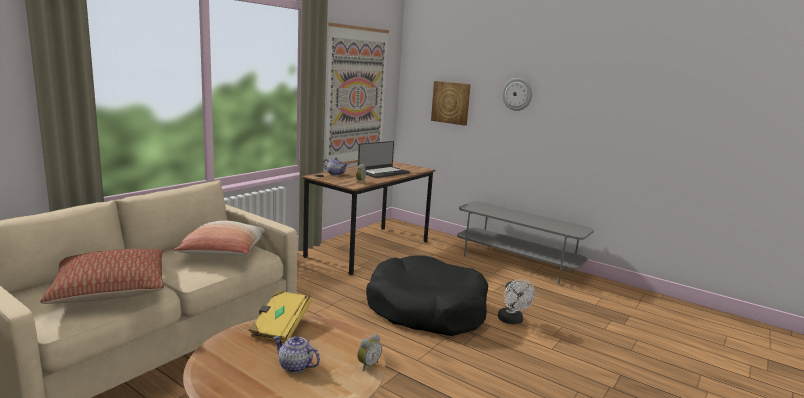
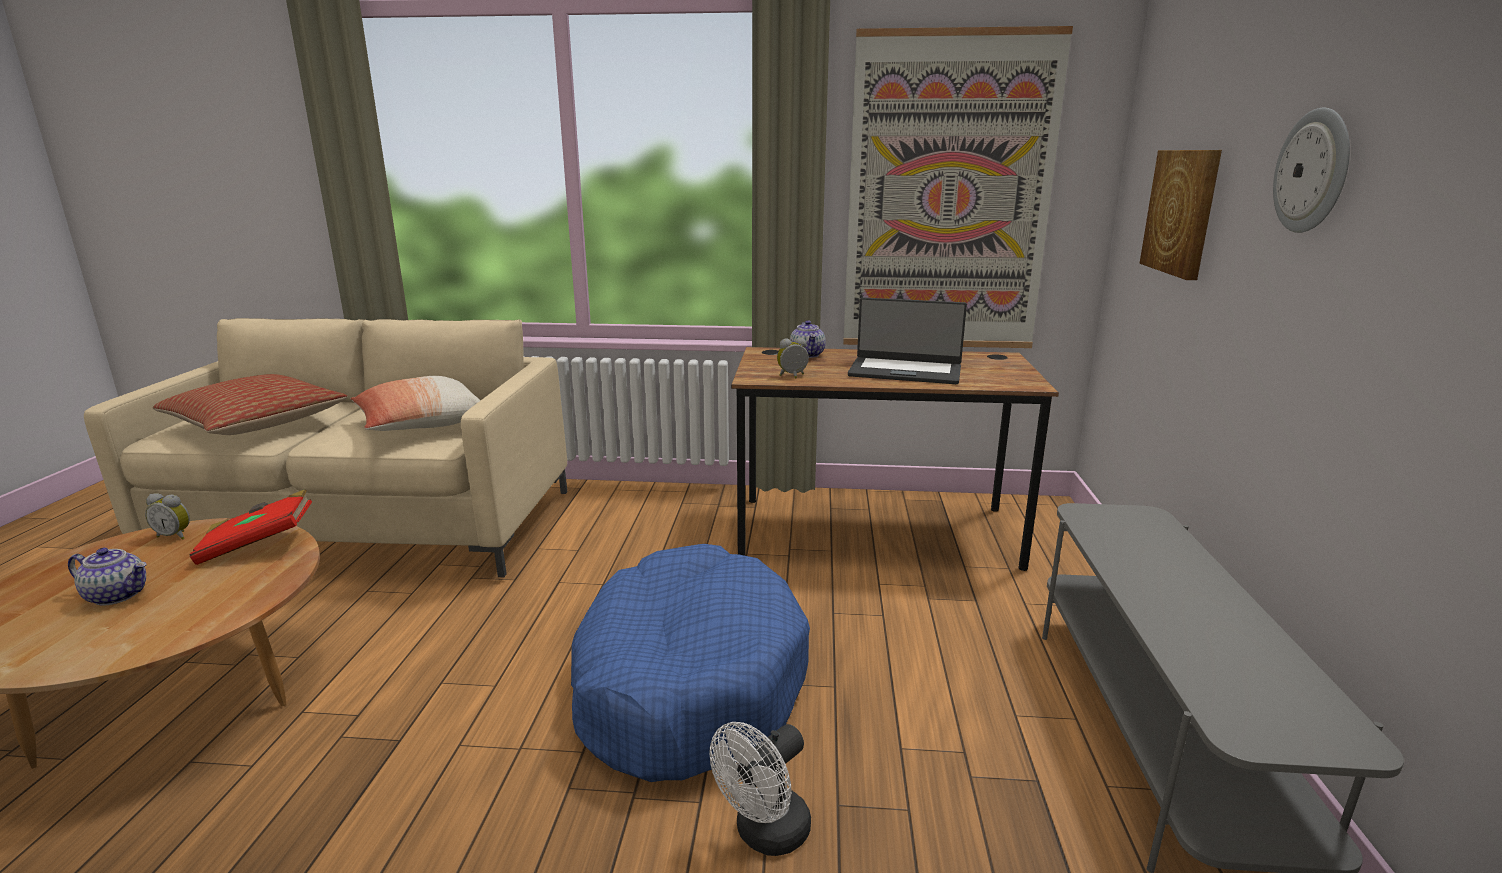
camera: 60 degrees right, 5 degrees up
(280, 327) = (258, 545): yellow book -> red book
(295, 366) = (118, 595): teapot -> teapot turned 105 degrees clockwise
(367, 365) = (121, 651): alarm clock -> alarm clock (175, 535)
(426, 309) = (687, 682): black dog bed -> blue dog bed

